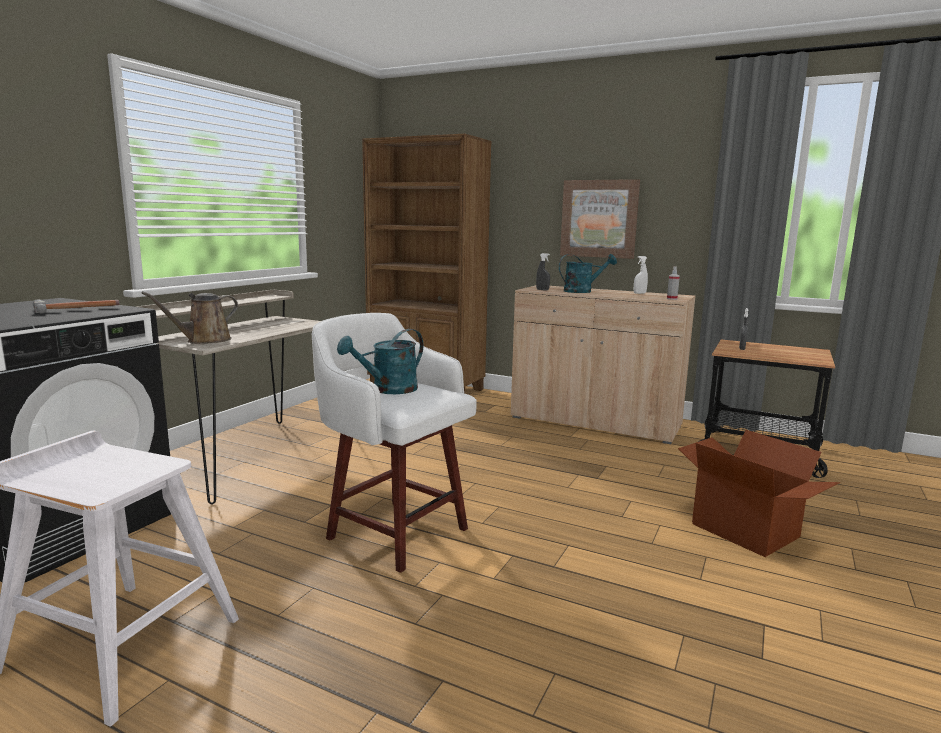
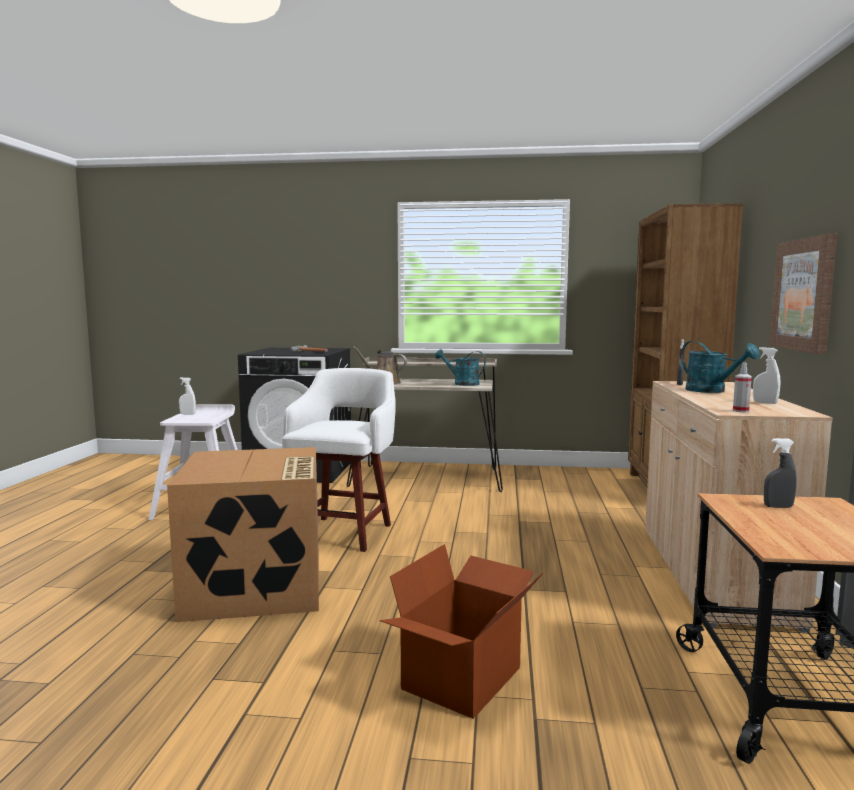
camera: 70 degrees right, 5 degrees down
(42, 478) = (187, 414): none -> white spray bottle
(388, 390) = (337, 422): turquoise watering can -> turquoise watering can (462, 383)
(534, 611) = (257, 587): none -> cardboard box

